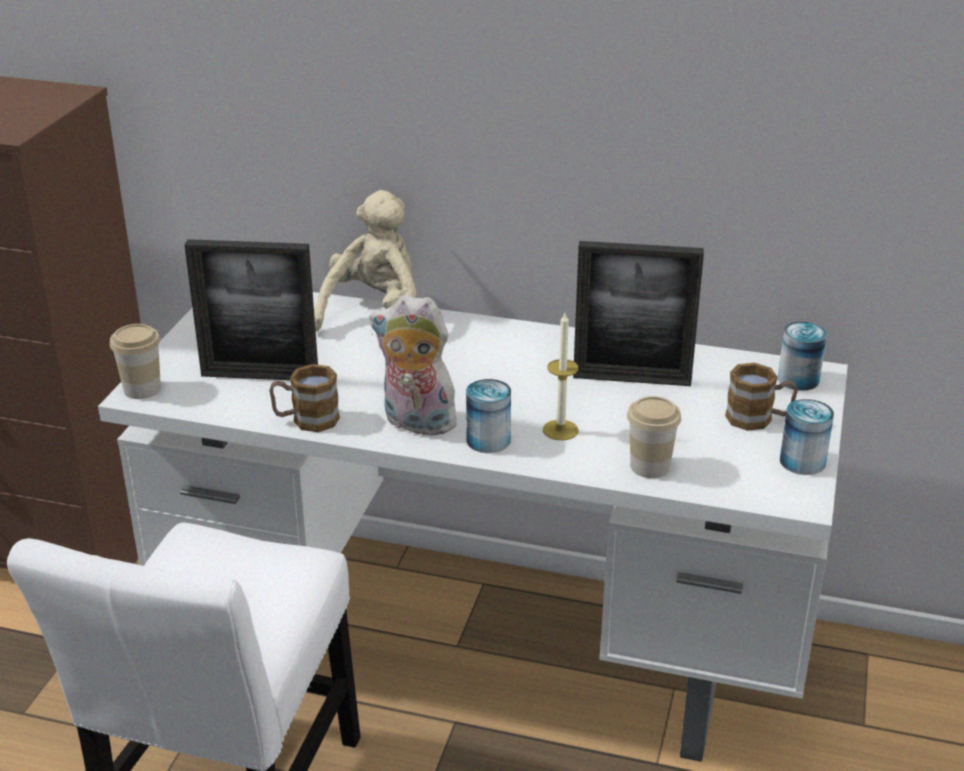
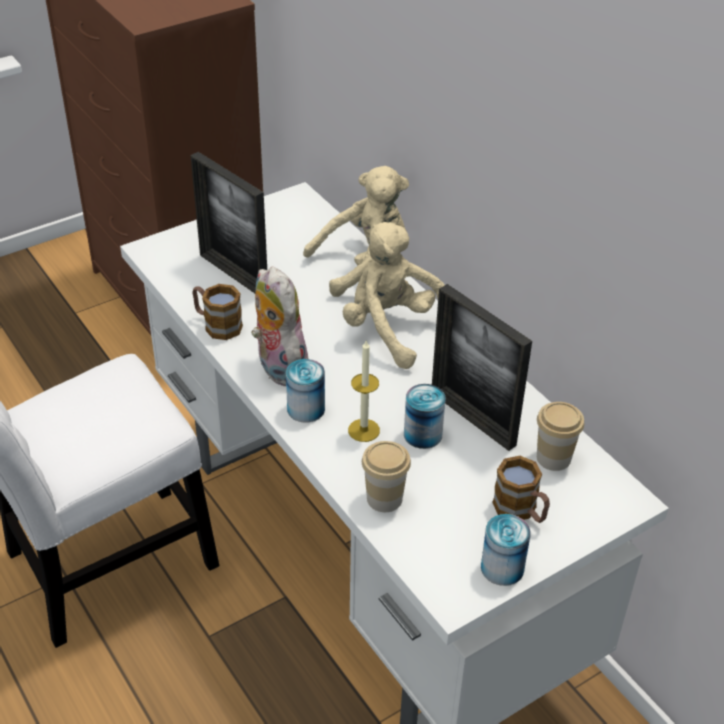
camera: 40 degrees right, 10 degrees up
(142, 389) = (156, 246): cup -> cup (553, 458)
(475, 350) = (394, 330): none -> beige plush toy
(798, 379) = (604, 496): can -> can (423, 434)

